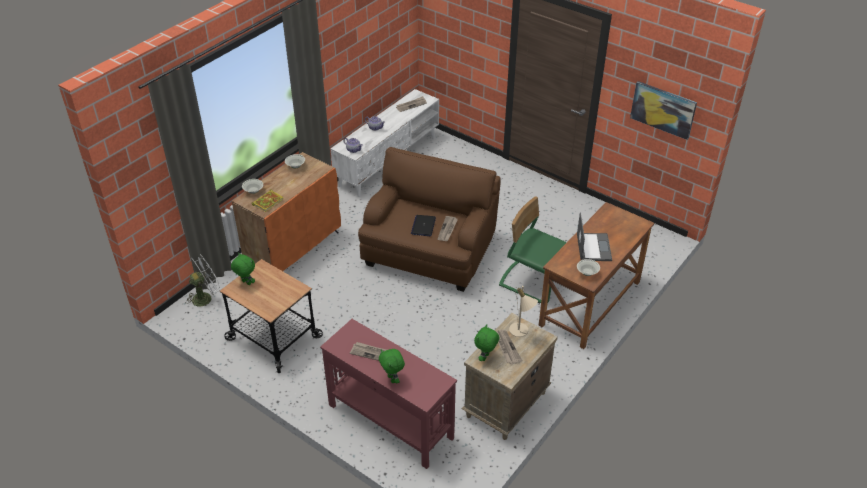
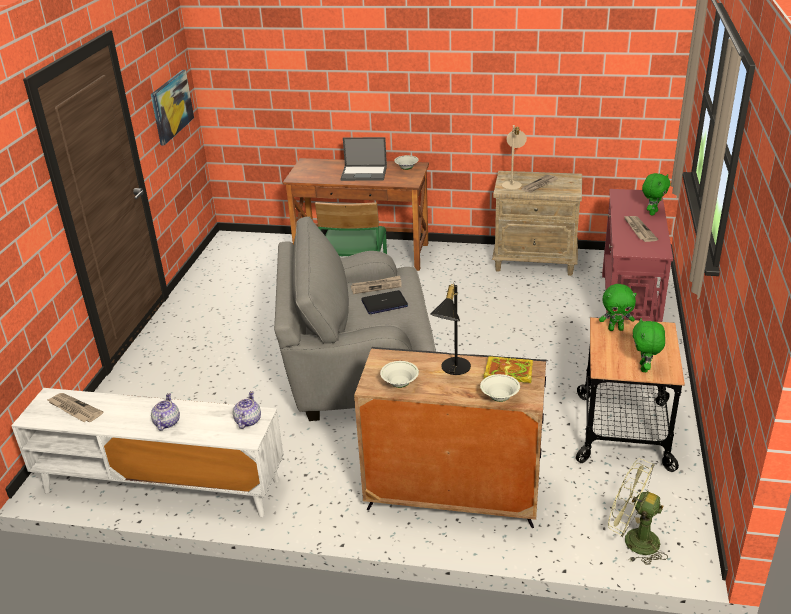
camera: 115 degrees left, 10 degrees down
(205, 297) = (633, 540): white fan -> green fan
(290, 186) = (452, 369): none -> black table lamp
(294, 249) = (451, 494): orange cabinet -> black cabinet
(430, 251) = (357, 369): brown armchair -> grey armchair
(485, 357) = (563, 190): green plush toy -> green plush toy (615, 329)
(593, 247) = (364, 173): laptop -> laptop turned 150 degrees counterclockwise

